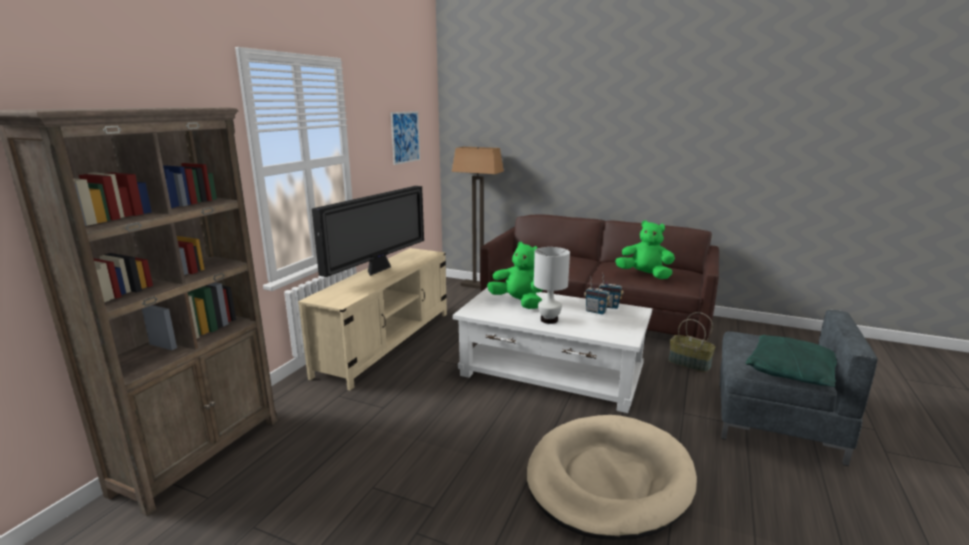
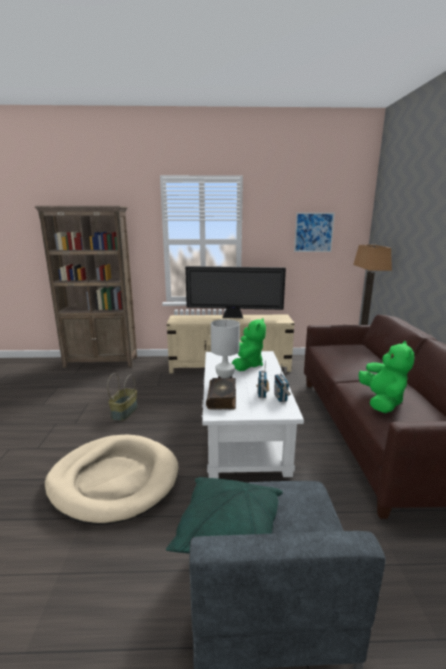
camera: 65 degrees right, 0 degrees up
(595, 329) = (222, 398): none -> book
(688, 364) = (343, 511): basket -> basket (124, 412)

